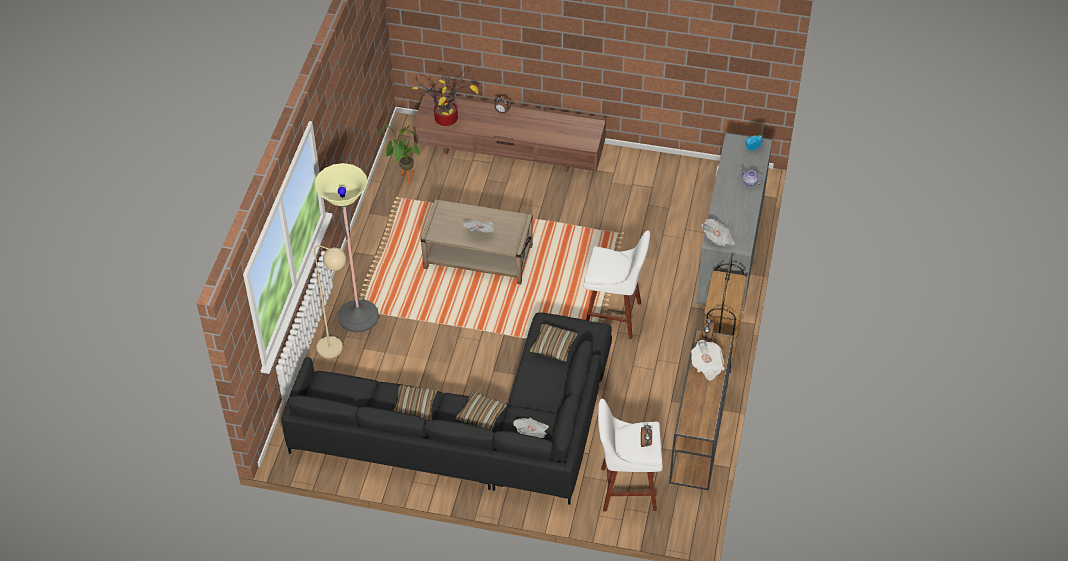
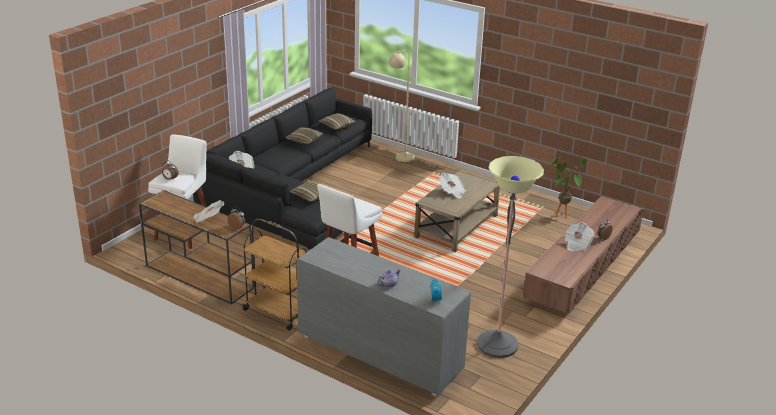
camera: 110 degrees right, 20 degrees down
(358, 316) = (427, 172): floor lamp -> floor lamp (497, 344)
(447, 117) = (604, 211): potted plant -> none
(481, 415) = (275, 158): pillow -> pillow (337, 125)
(717, 239) = (328, 246): newspaper -> newspaper (577, 244)

